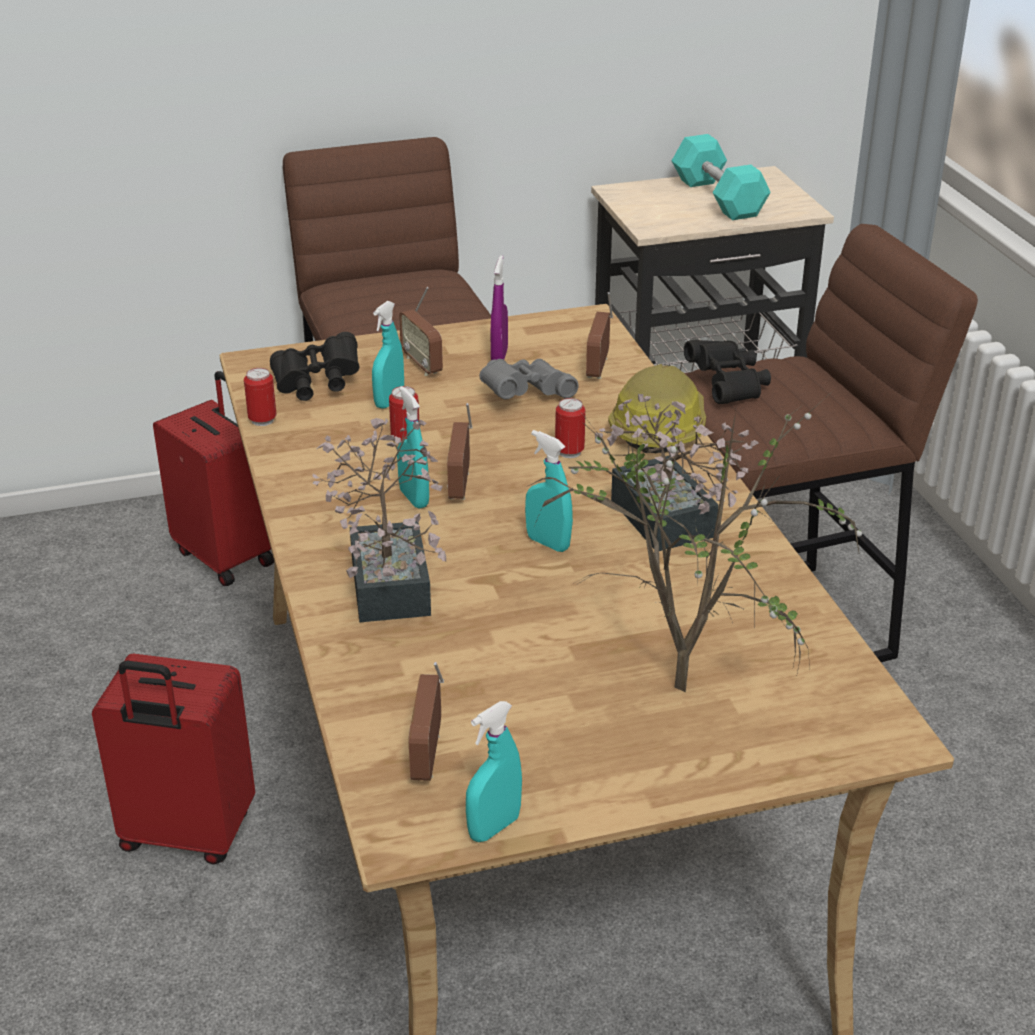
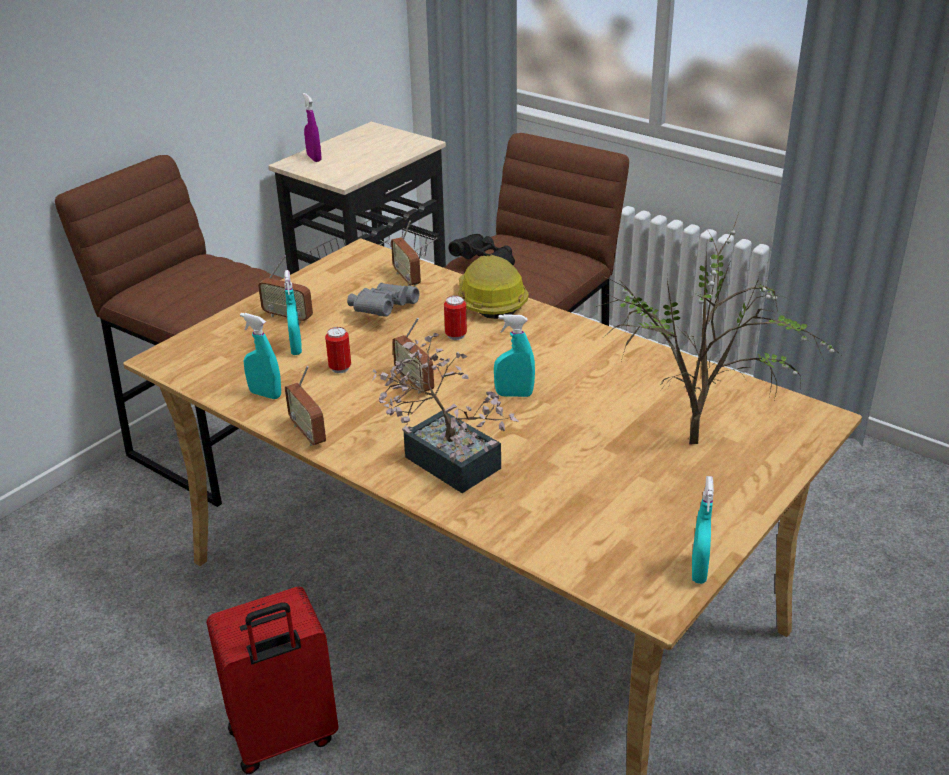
camera: 35 degrees left, 0 degrees up
(227, 556) = (112, 536): red suitcase -> none
(262, 420) = (220, 394): can -> none
(317, 384) = (228, 356): black binoculars -> none
(414, 498) = (395, 402): turquoise spray bottle -> turquoise spray bottle (265, 394)
(428, 755) = (609, 550): radio -> radio (308, 433)
(499, 356) = (334, 293): purple spray bottle -> purple spray bottle (314, 158)
(667, 525) = (568, 355): potted plant -> none
(718, 198) = (362, 150): turquoise dumbbell -> none

